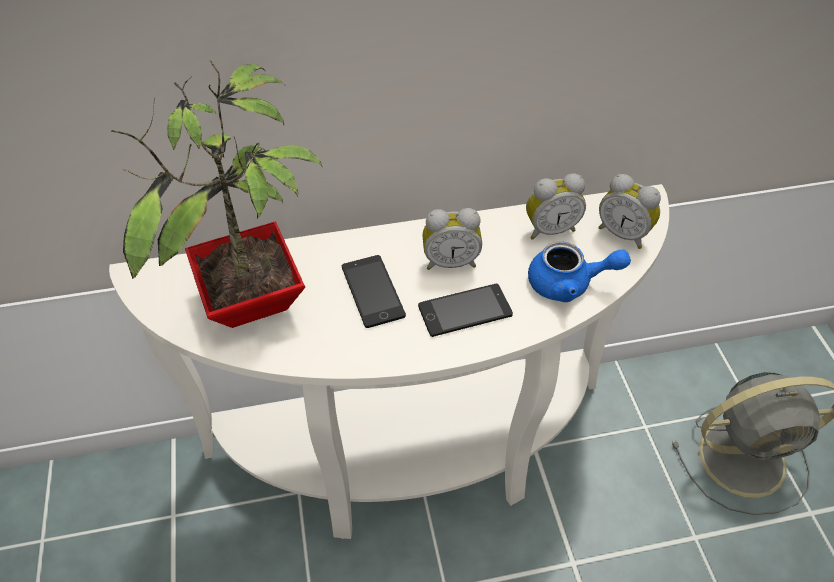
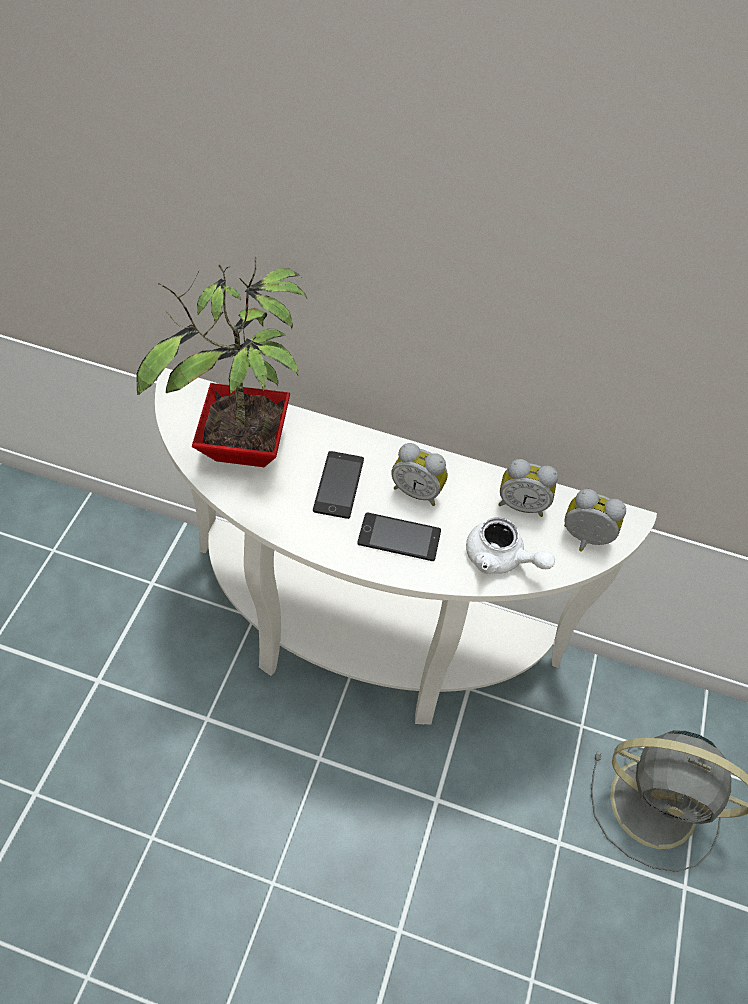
camera: 25 degrees right, 5 degrees up
(568, 284) = (501, 559): blue teapot -> white teapot
(623, 233) = (583, 540): alarm clock -> alarm clock turned 135 degrees clockwise

